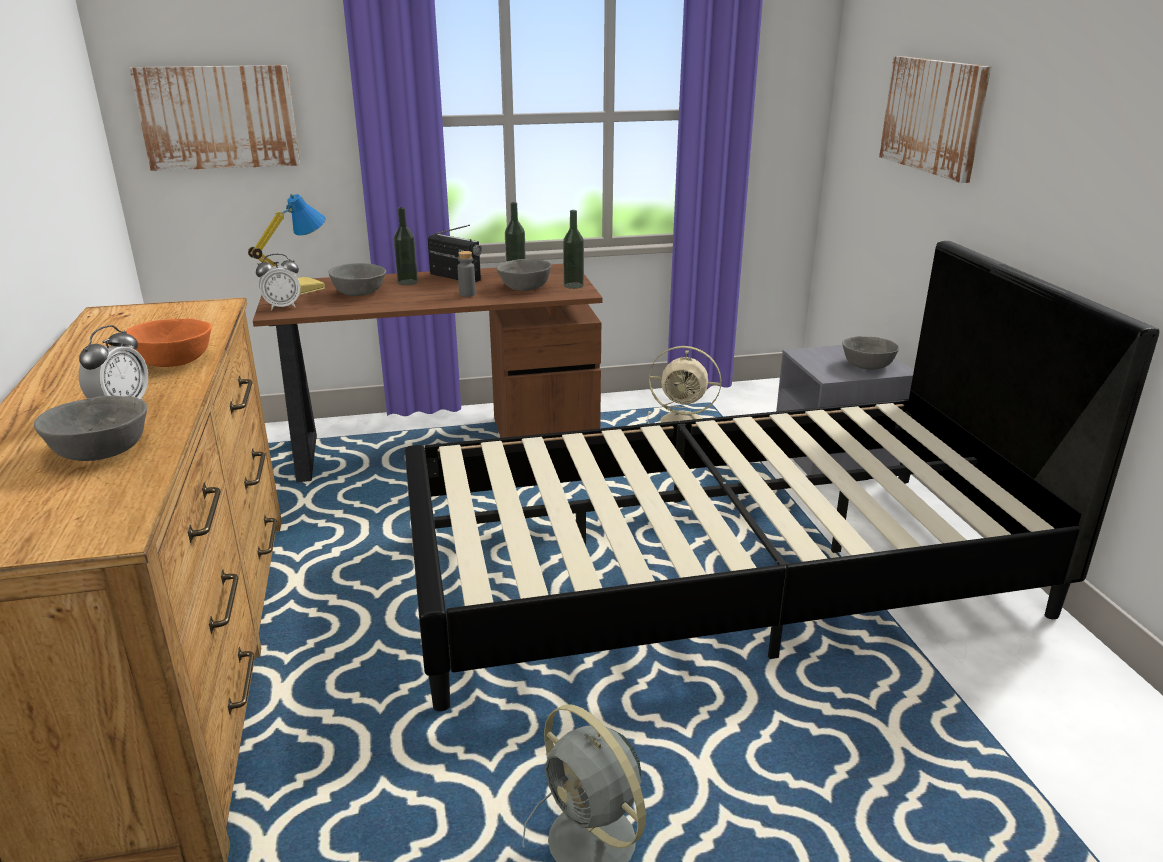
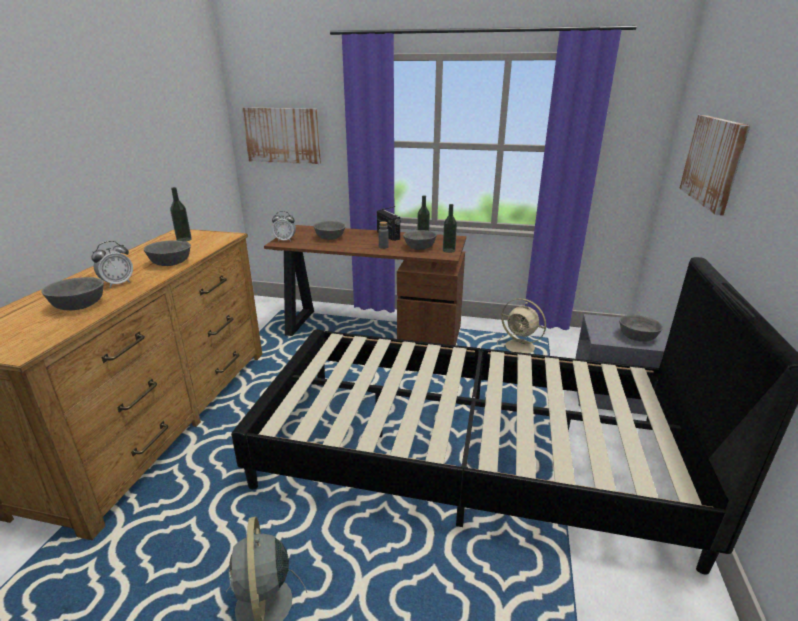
camera: 25 degrees right, 0 degrees up
(174, 360) = (171, 263): orange bowl -> grey bowl
(302, 288) = (306, 231): table lamp -> none
(407, 282) = (360, 235): bottle -> bottle (184, 239)

